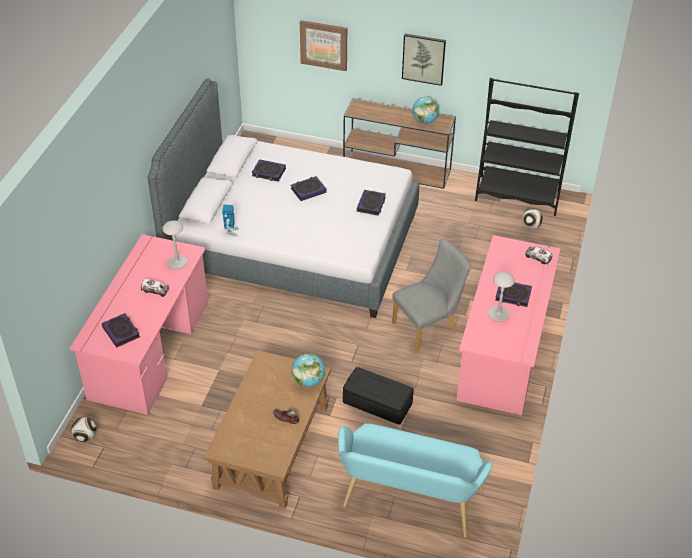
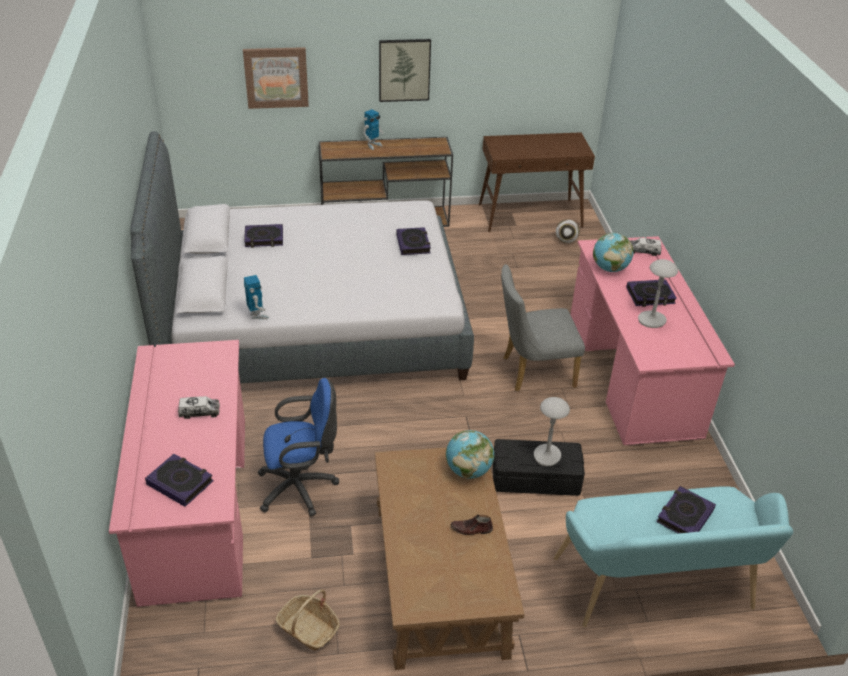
camera: 25 degrees left, 5 degrees down
(85, 436) = (161, 663): football -> none
(176, 447) = (308, 628): none -> basket
(177, 263) = (210, 368): grey table lamp -> grey table lamp (546, 456)
(219, 359) = (301, 487): none -> blue office chair
(308, 190) = (327, 246): book -> book (684, 516)
(391, 111) = (373, 145): none -> toy robot
(425, 121) = (417, 147): globe -> globe (610, 268)
(428, 326) = (532, 372): grey chair -> grey chair turned 135 degrees counterclockwise
(517, 195) = (530, 215): black bookcase -> brown console table

